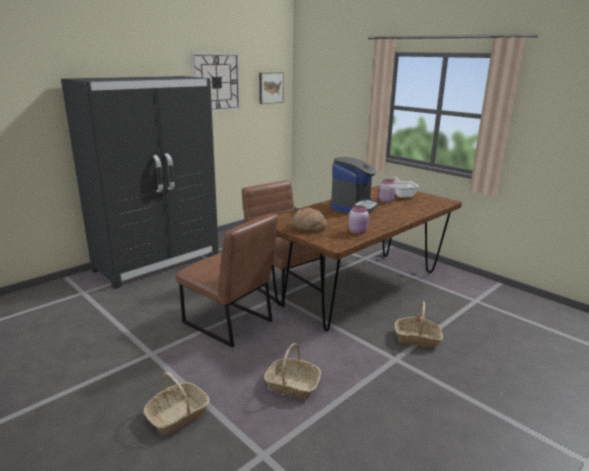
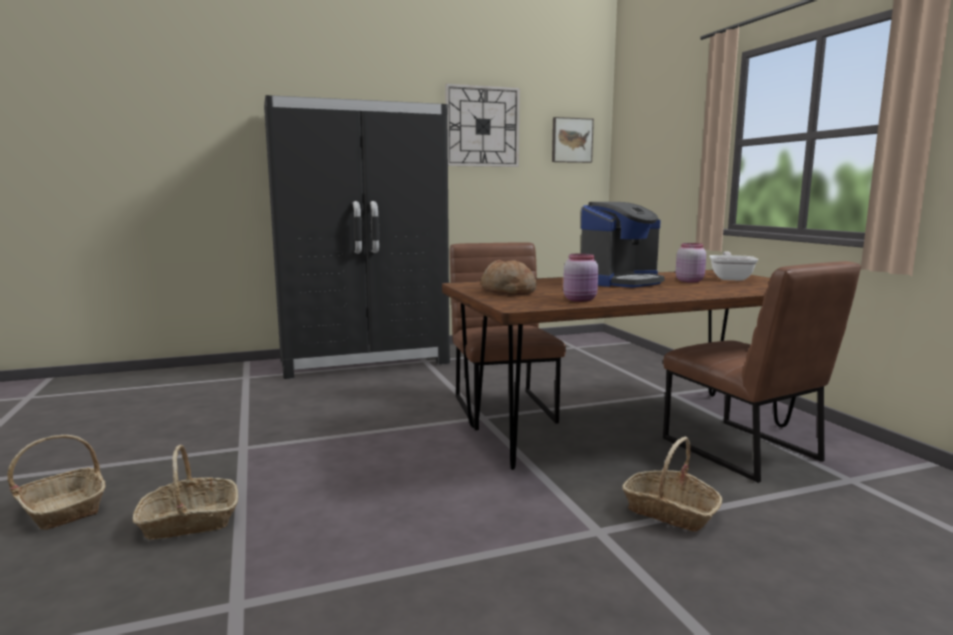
camera: 25 degrees right, 10 degrees down
(229, 323) = (379, 434): brown chair -> brown chair (743, 451)
(292, 385) = (383, 526): basket -> basket (63, 509)

